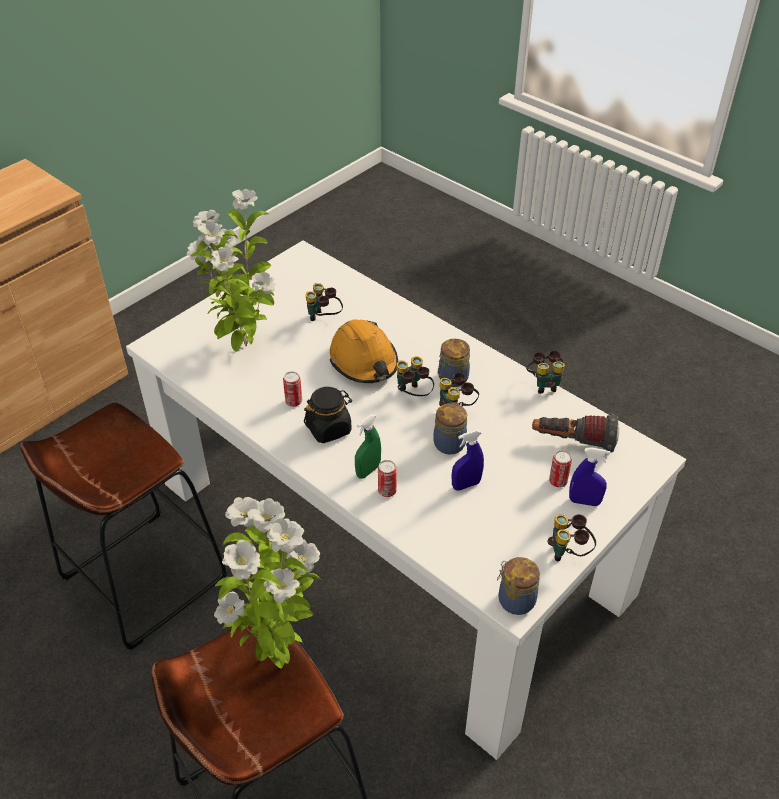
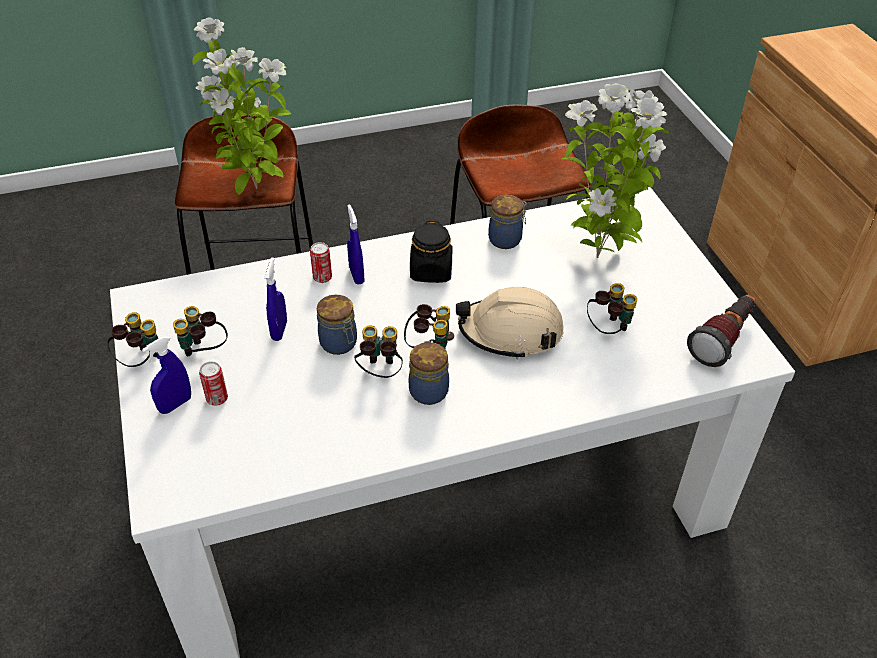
camera: 120 degrees right, 0 degrees up
(294, 401) = (487, 262): can -> none
(364, 361) = (510, 332): orange hard hat -> beige hard hat
(368, 471) = (356, 275): green spray bottle -> blue spray bottle
(515, 599) = (140, 302): jar -> jar (506, 239)
(544, 384) = (353, 469): binoculars -> binoculars (204, 352)
(572, 442) = (250, 442): flashlight -> flashlight (723, 340)

